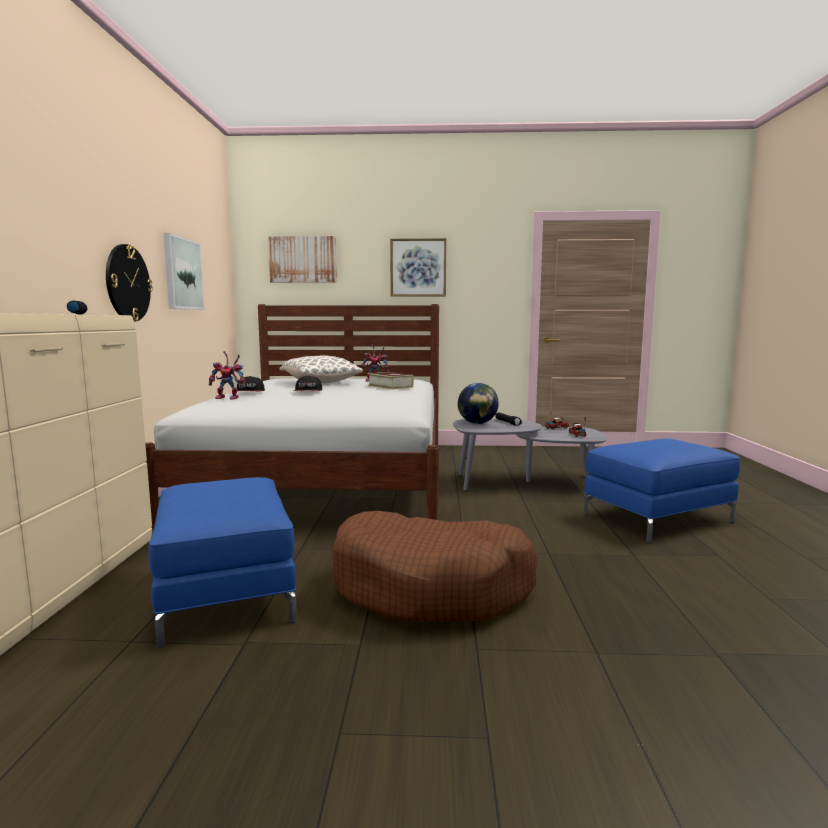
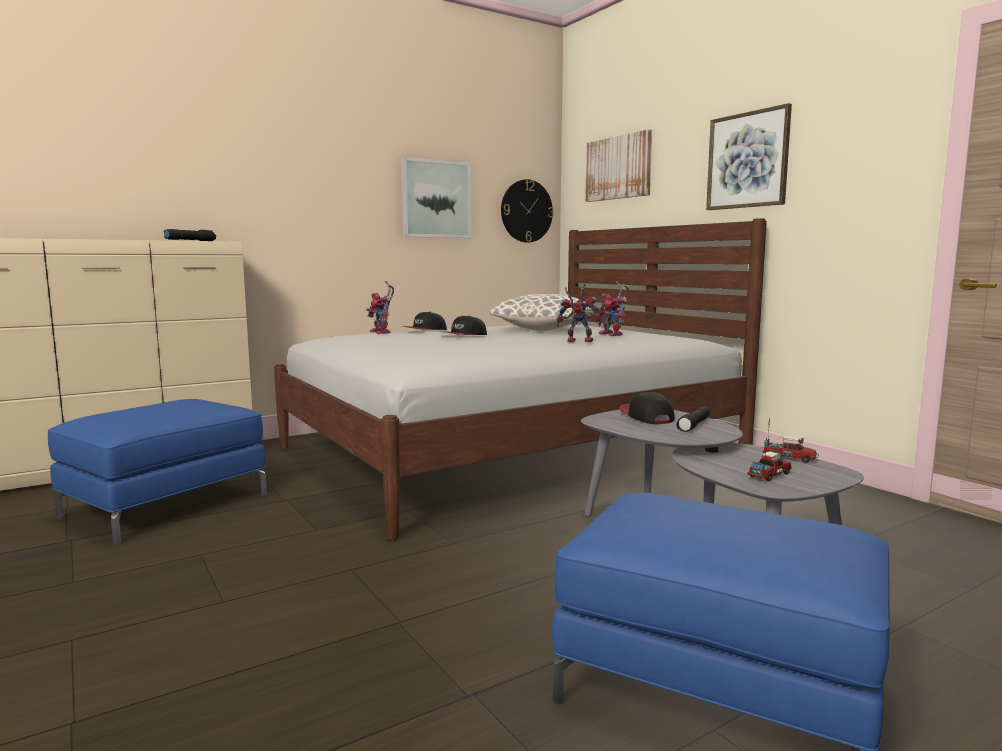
camera: 55 degrees right, 0 degrees up
(127, 283) = (328, 212): wall clock -> wall clock (526, 211)
(390, 386) = (577, 341): book -> toy robot
(431, 587) = (226, 577): brown dog bed -> none
(477, 423) = (646, 416): globe -> cap

